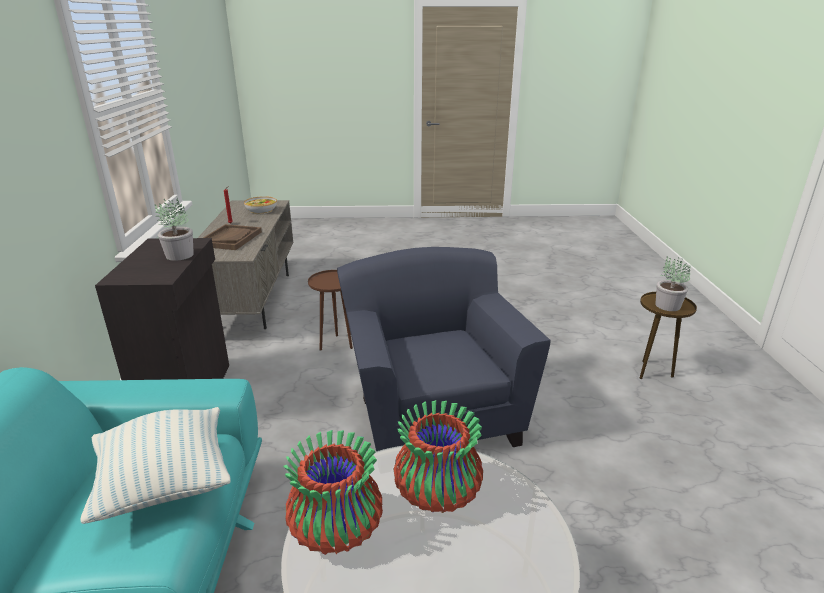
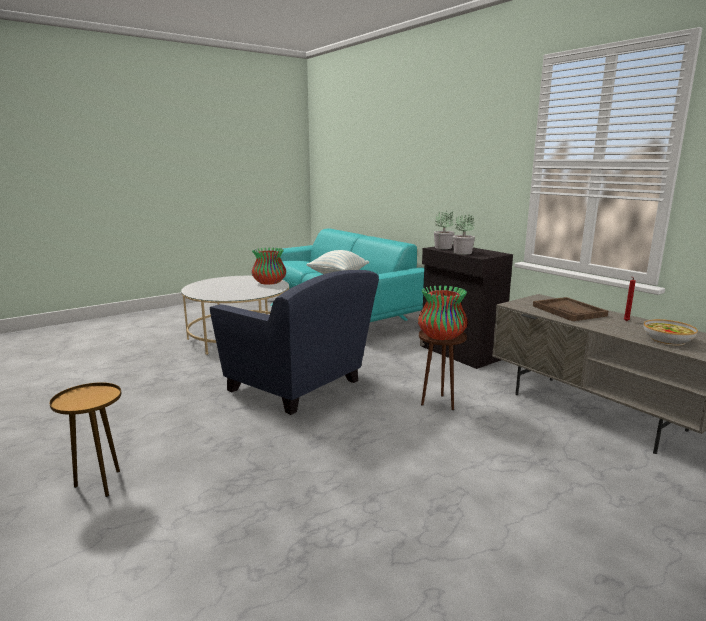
camera: 145 degrees right, 10 degrees down
(436, 494) = (242, 291): vase -> vase (441, 336)
(667, 305) = (87, 397): potted plant -> potted plant (443, 247)

